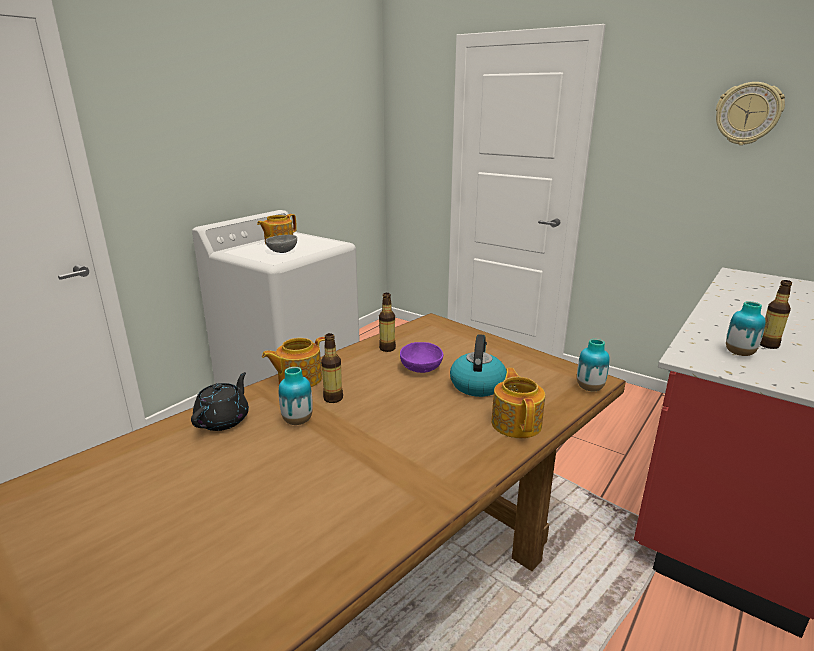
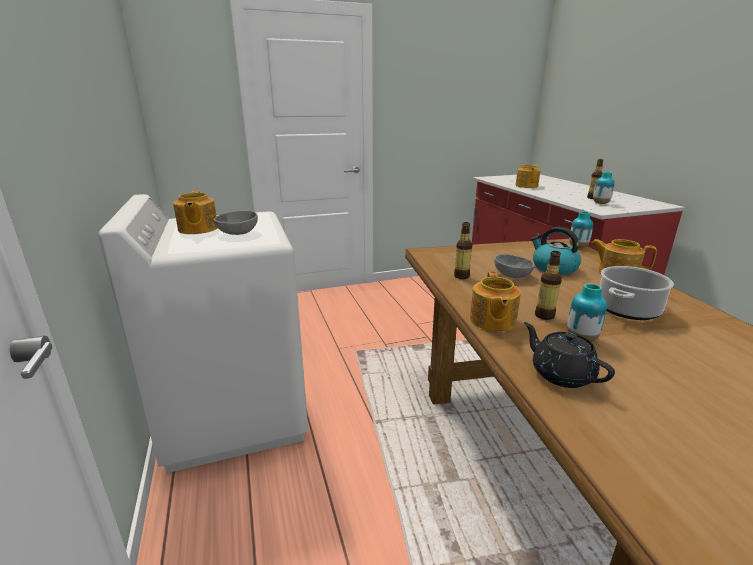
camera: 55 degrees left, 0 degrees up
(395, 439) = (627, 310): none -> cooking pot
(422, 368) = (512, 275): purple bowl -> grey bowl
(744, 299) = (526, 186): none -> teapot
(748, 114) = (466, 77): wall clock -> none

